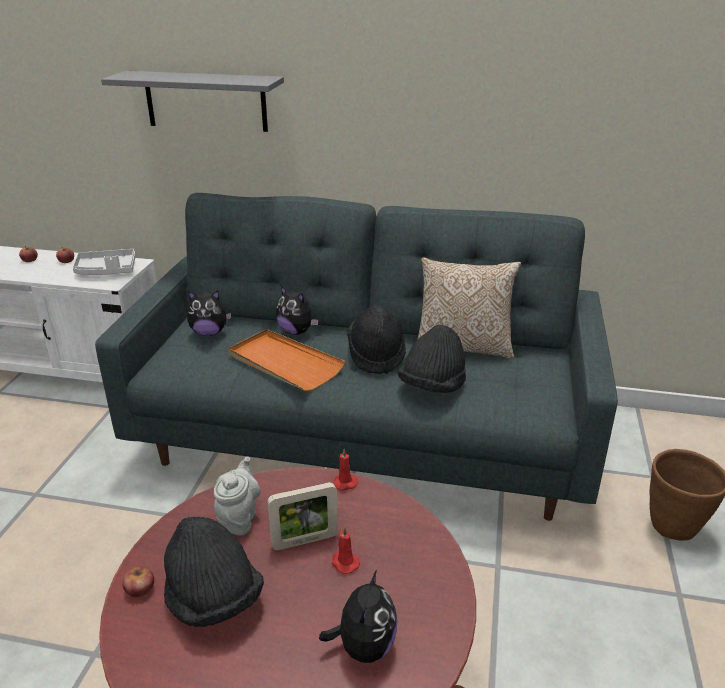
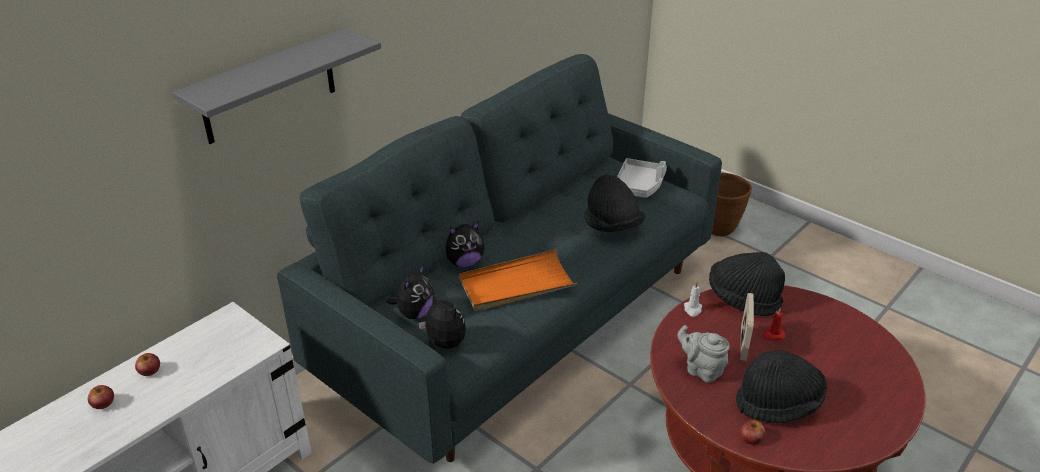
camera: 60 degrees left, 5 degrees up
(106, 271) = (224, 342): grey tray -> grey tray (639, 185)
(343, 484) = (692, 309): red candle -> white candle
(364, 646) = (846, 350): plush toy -> plush toy (444, 345)
(376, 355) = (545, 235): black hat -> black hat (743, 299)
(463, 347) = (569, 192): pillow -> none

